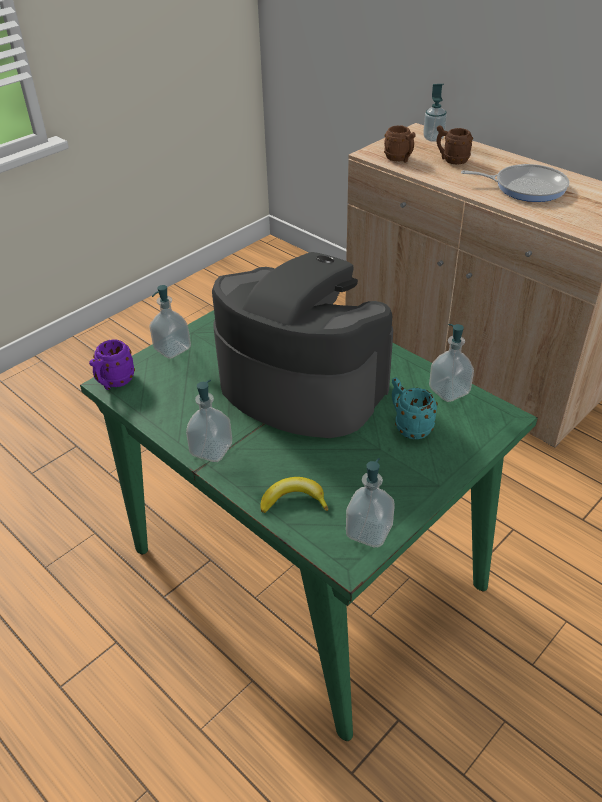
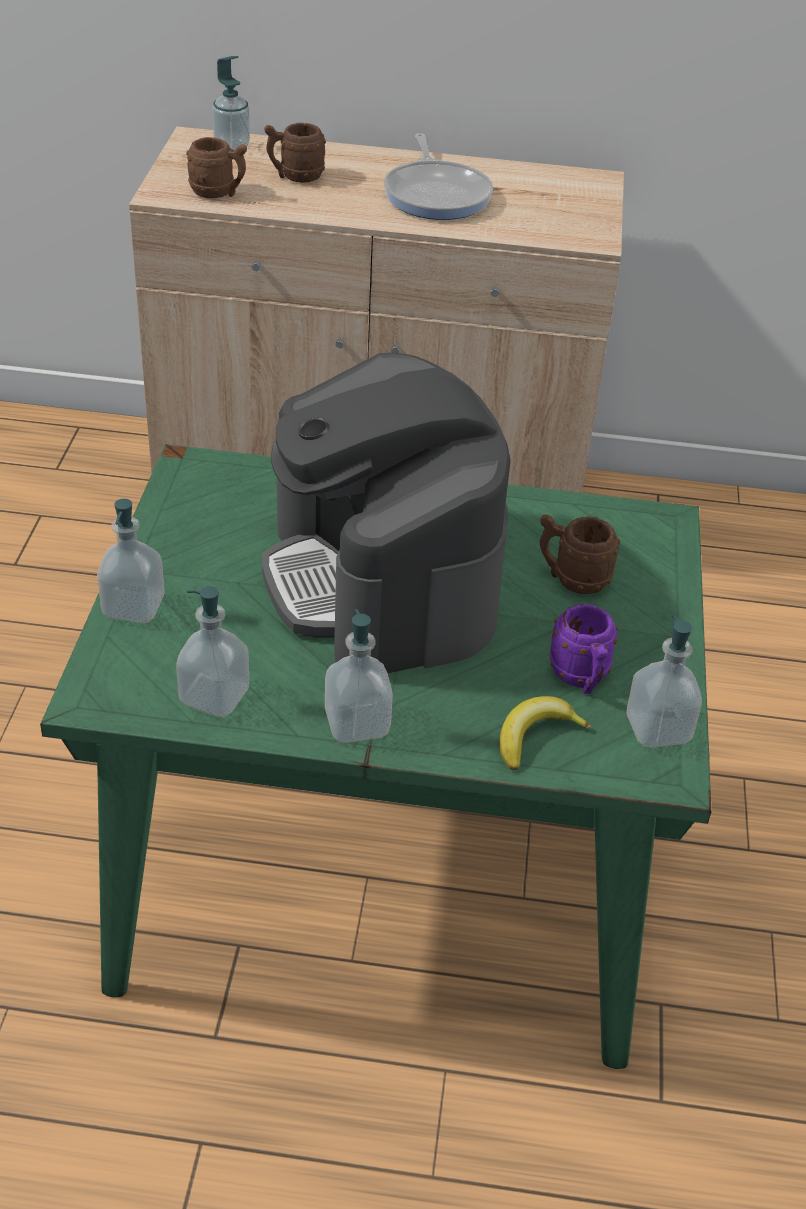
camera: 40 degrees left, 0 degrees up
(114, 382) = (97, 695): purple mug -> purple mug (581, 679)
(301, 385) = (382, 582): coffee machine -> coffee machine turned 105 degrees counterclockwise
(409, 426) = (572, 579): turquoise mug -> brown mug
(449, 391) = (573, 514): soap dispenser -> soap dispenser (214, 696)
(525, 187) = (437, 194): frying pan -> frying pan turned 105 degrees clockwise

